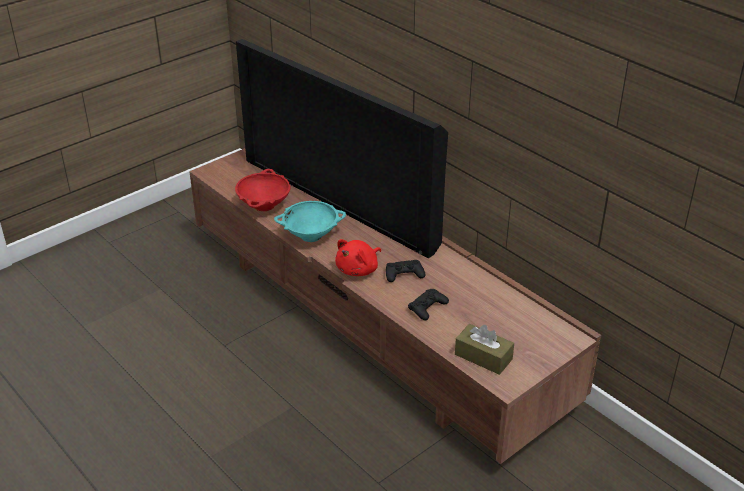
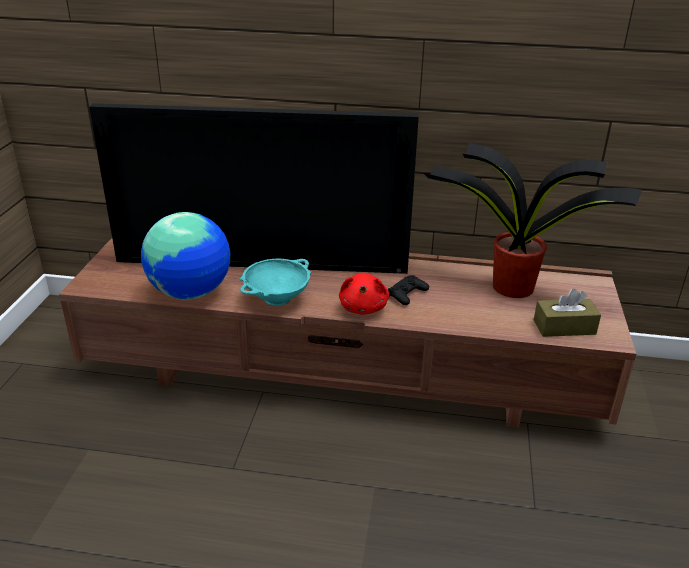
camera: 40 degrees left, 5 degrees down
(264, 205) = (191, 292): red bowl -> globe
(427, 307) = (465, 311): black game controller -> none
(493, 306) = (510, 286): none -> potted plant

